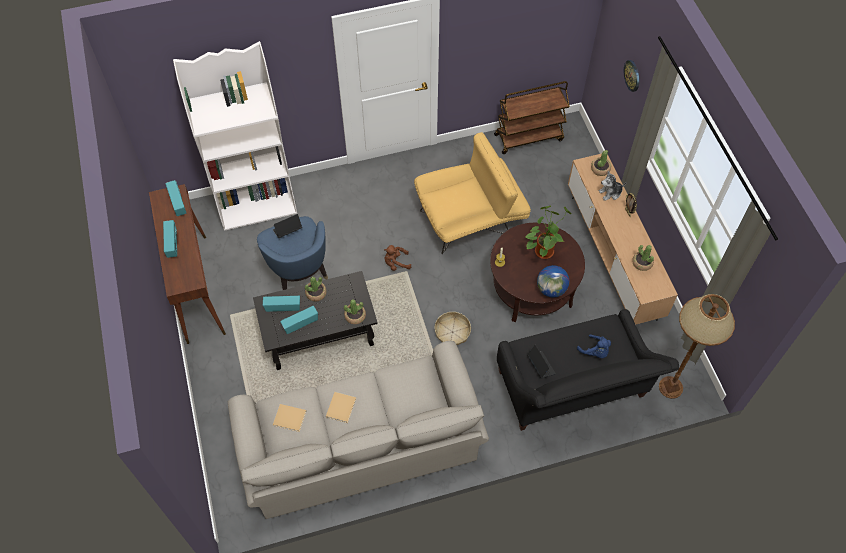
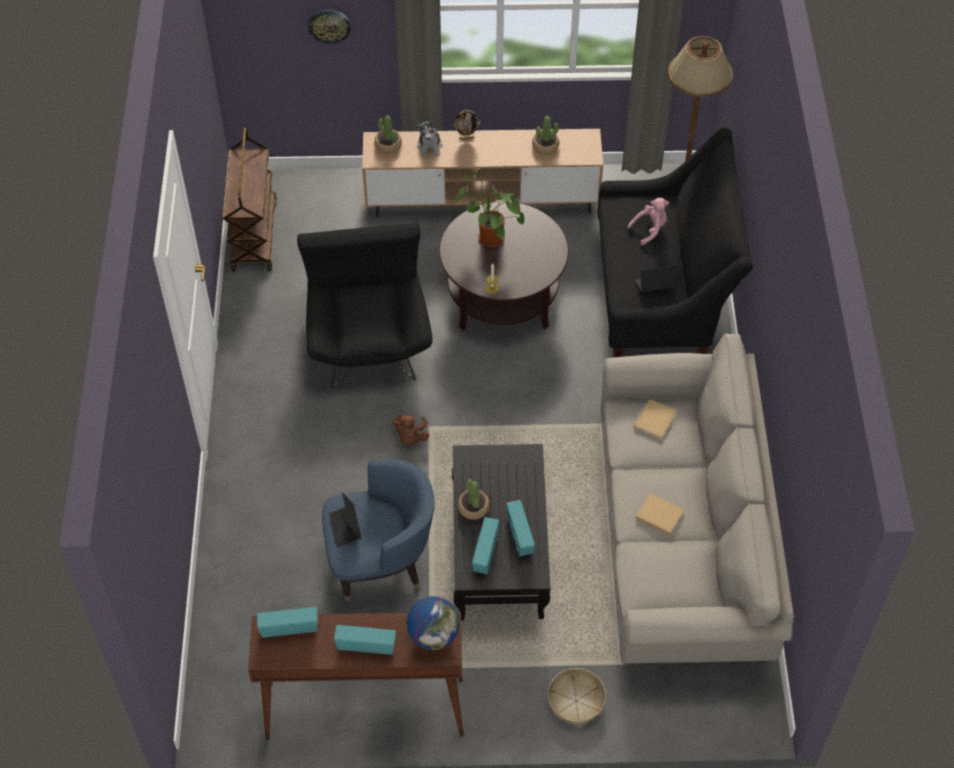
camera: 75 degrees left, 5 degrees down
(257, 204) = (234, 598): white bookcase -> none
(290, 418) = (663, 576): beige book -> beige book (655, 419)
(355, 316) = (525, 467): potted plant -> none
(452, 332) = (543, 397): basket -> basket (576, 701)
(471, 219) = (368, 333): yellow armchair -> black armchair
(551, 289) = (550, 246): globe -> globe (433, 635)
(595, 352) = (650, 229): blue plush toy -> pink plush toy

